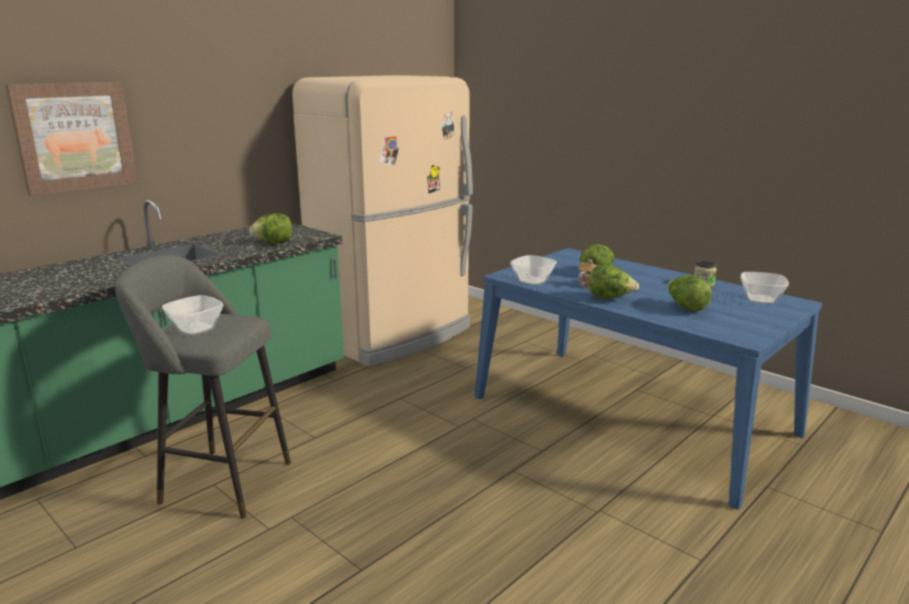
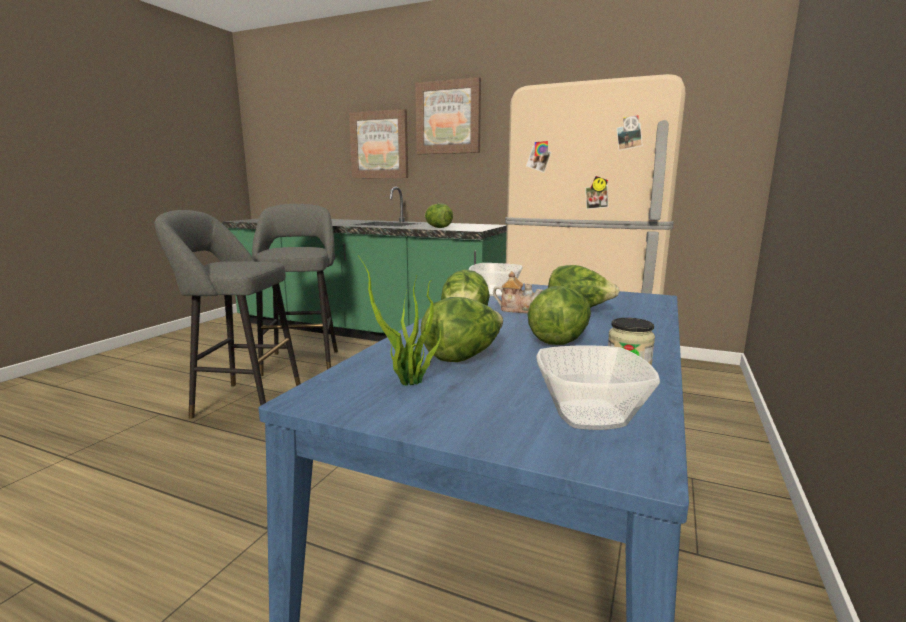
camera: 70 degrees right, 5 degrees down
(187, 94) = (448, 117): none -> picture
(196, 329) = (285, 248): bowl -> none
(327, 531) = (242, 401): none -> grey stool
(659, 286) = (559, 340): none -> lettuce
(725, 322) = (407, 382): none -> potted plant

